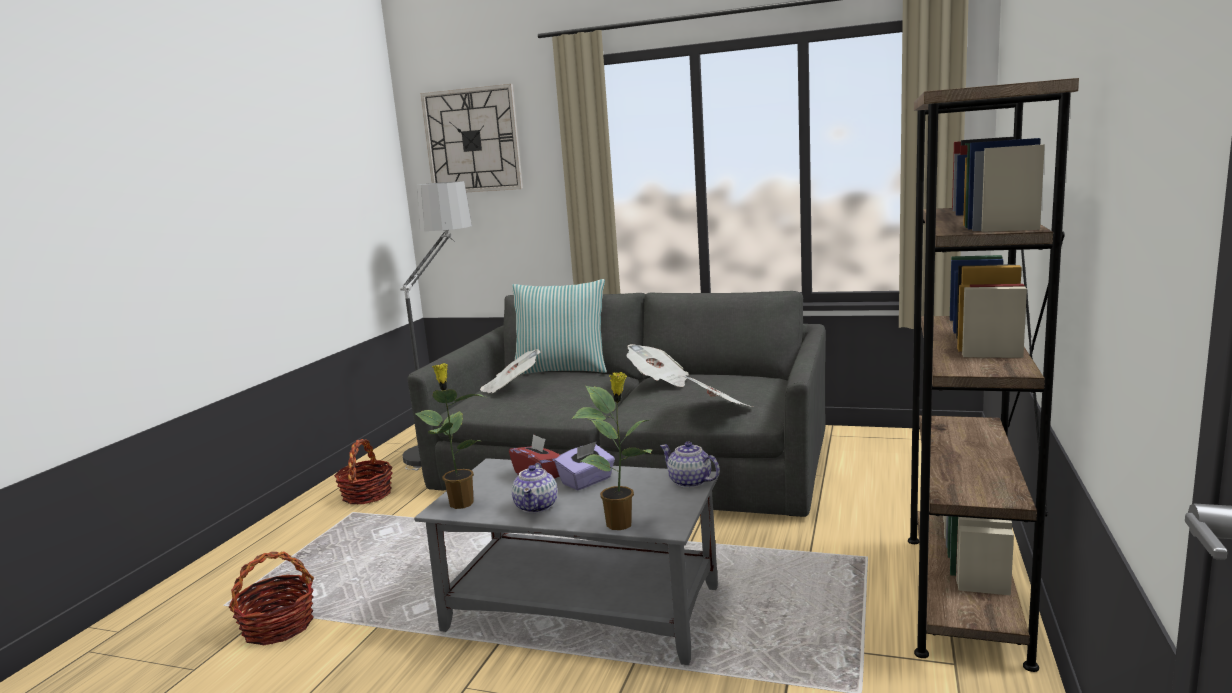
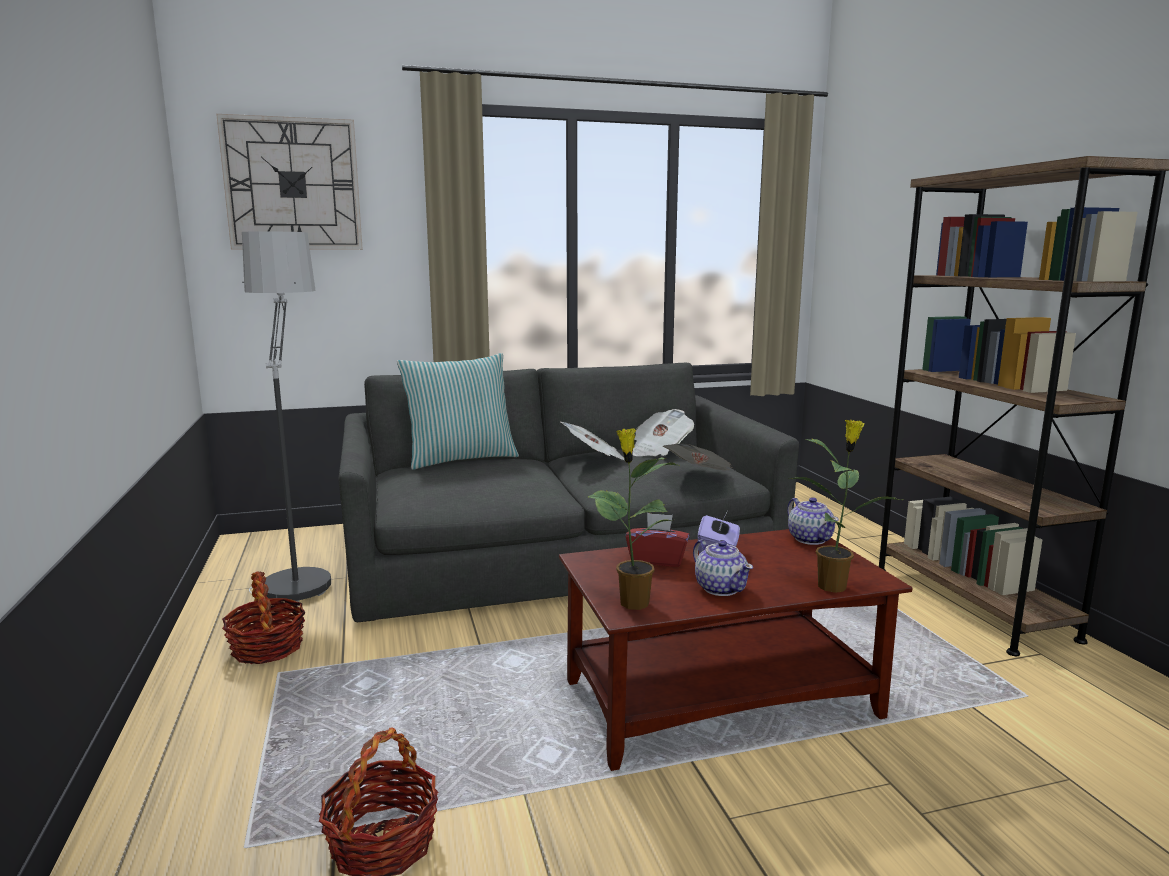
camera: 35 degrees left, 0 degrees up
(511, 388) = (436, 482): newspaper -> newspaper (658, 451)
(584, 609) = (722, 699): grey coffee table -> brown coffee table
(690, 482) = (810, 539): teapot -> teapot turned 120 degrees counterclockwise

